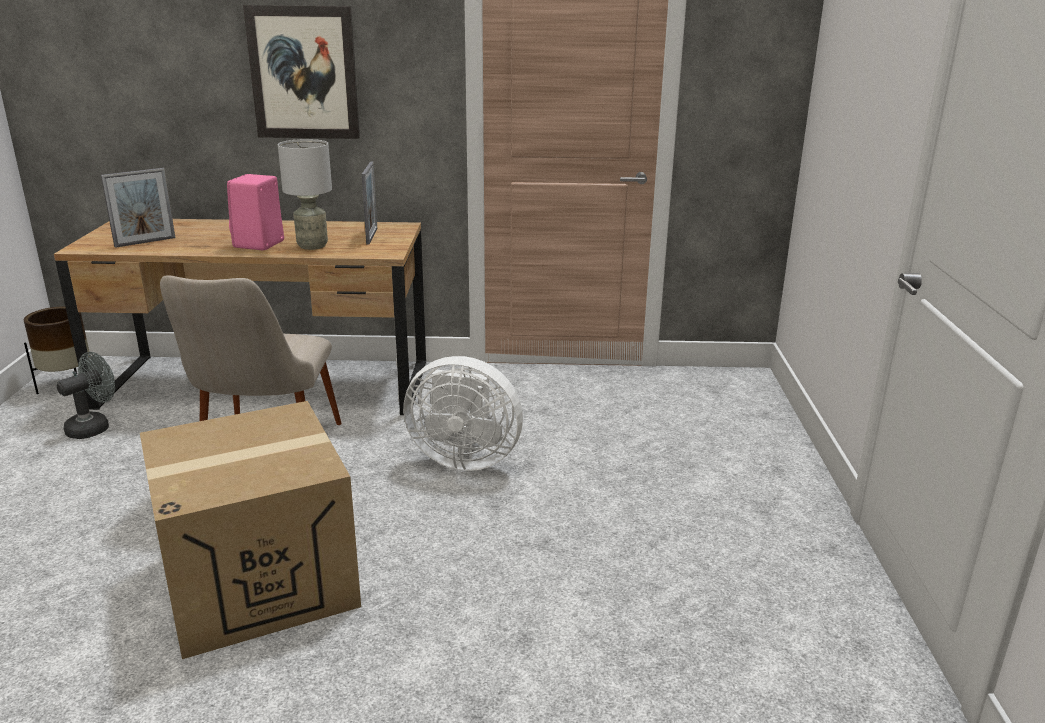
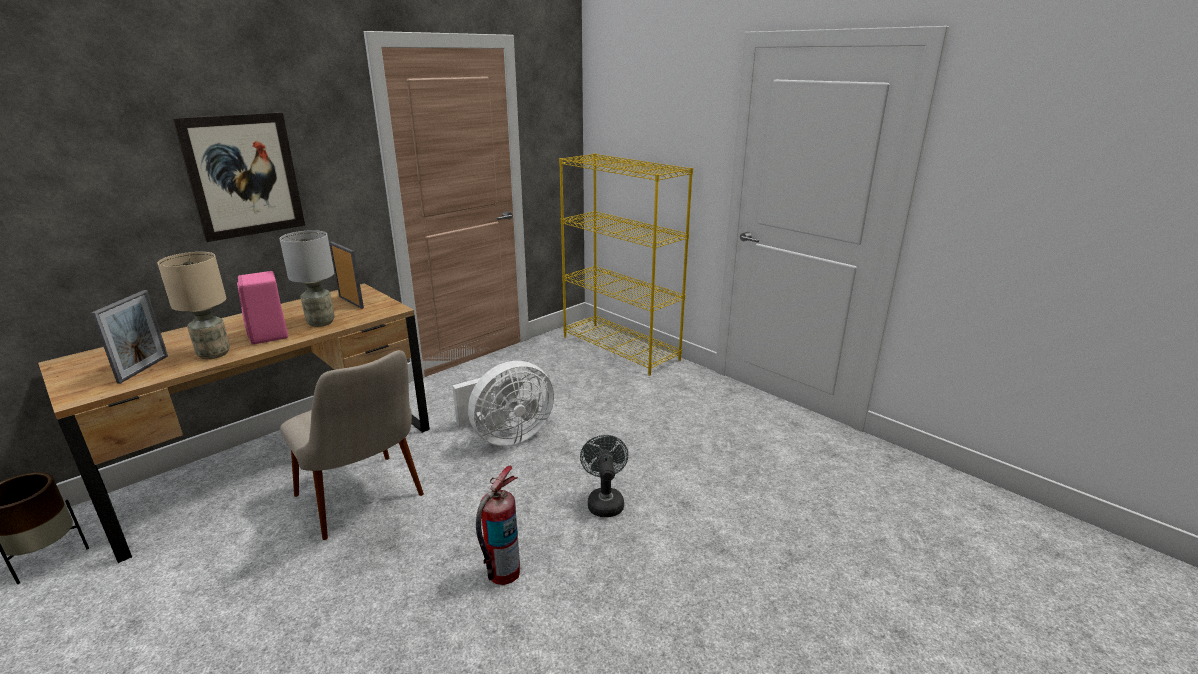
camera: 45 degrees left, 0 degrees up
(94, 427) = (156, 571): grey fan -> grey fan (604, 501)
(199, 246) = (213, 354): none -> beige table lamp
(259, 580) = (503, 573): cardboard box -> fire extinguisher
(757, 422) = (621, 348): none -> yellow bookcase

